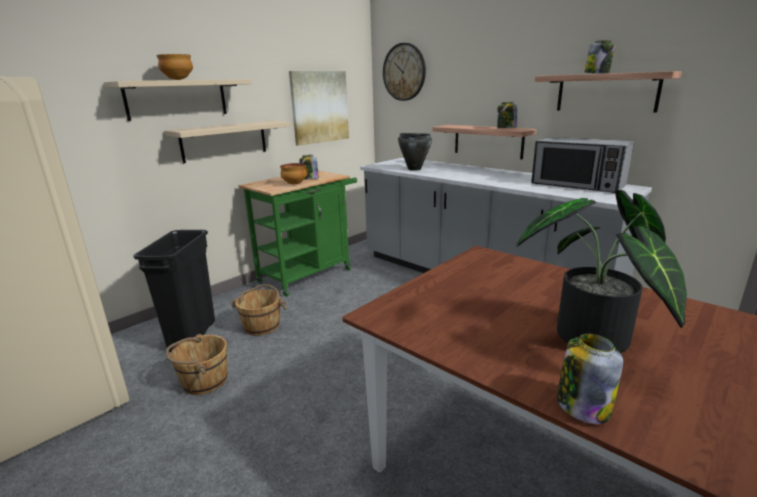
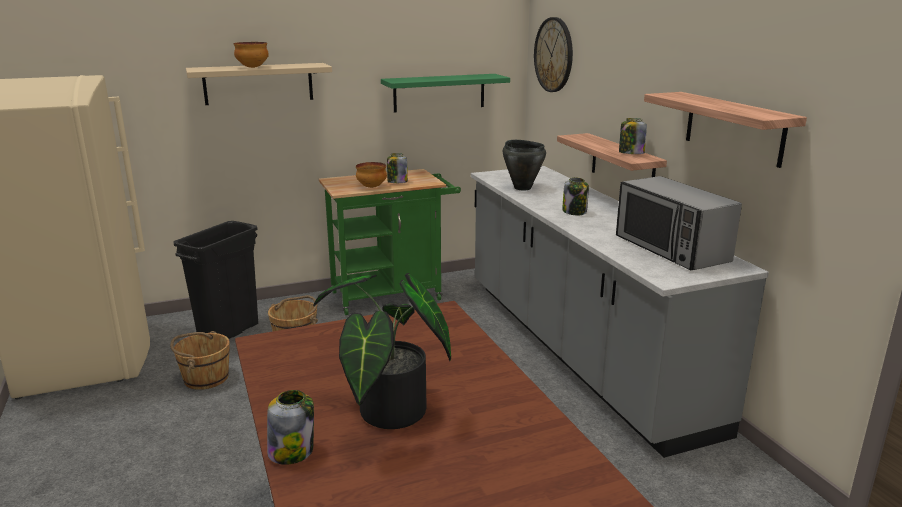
camera: 25 degrees right, 0 degrees up
(224, 141) = (308, 129): beige shelf -> none
(319, 107) = (439, 92): picture -> green shelf
(597, 73) = (713, 102): jar -> jar (575, 212)

